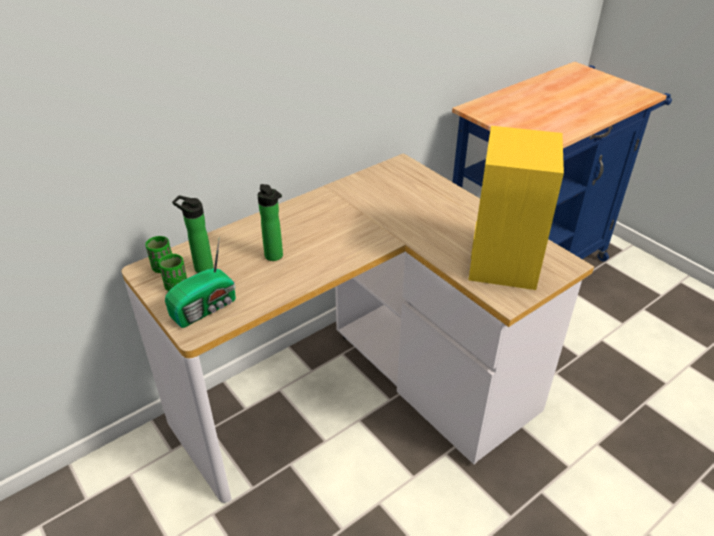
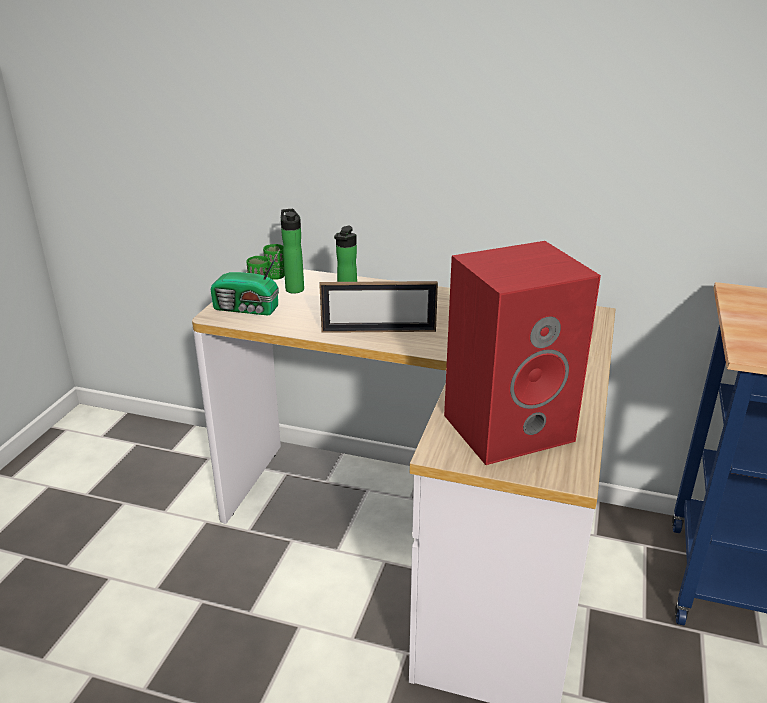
camera: 55 degrees right, 10 degrees down
(326, 256) = (378, 331): none -> picture frame
(502, 260) = (509, 426): yellow speaker -> red speaker

